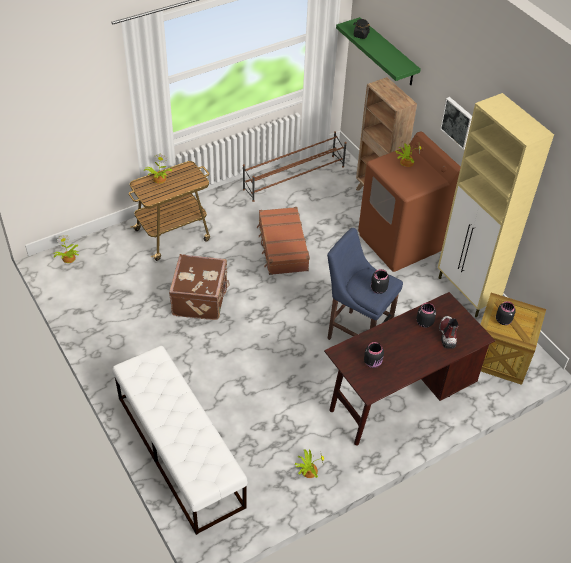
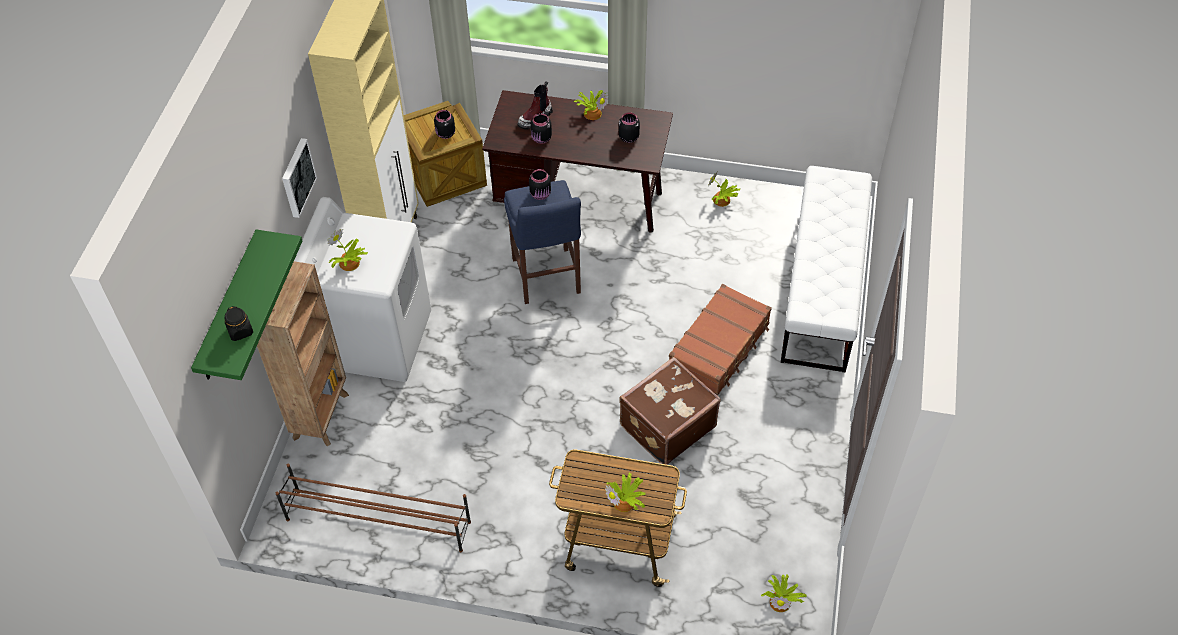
camera: 135 degrees left, 5 degrees up
(282, 247) = (508, 427): brown suitcase -> brown suitcase (720, 347)
(401, 242) = (376, 339): brown washing machine -> white washing machine
(418, 364) = (592, 112): none -> potted plant

